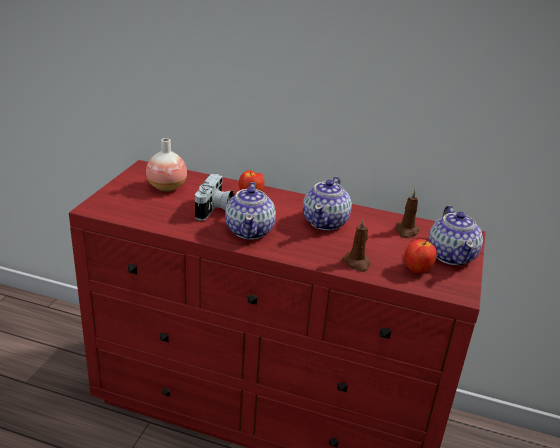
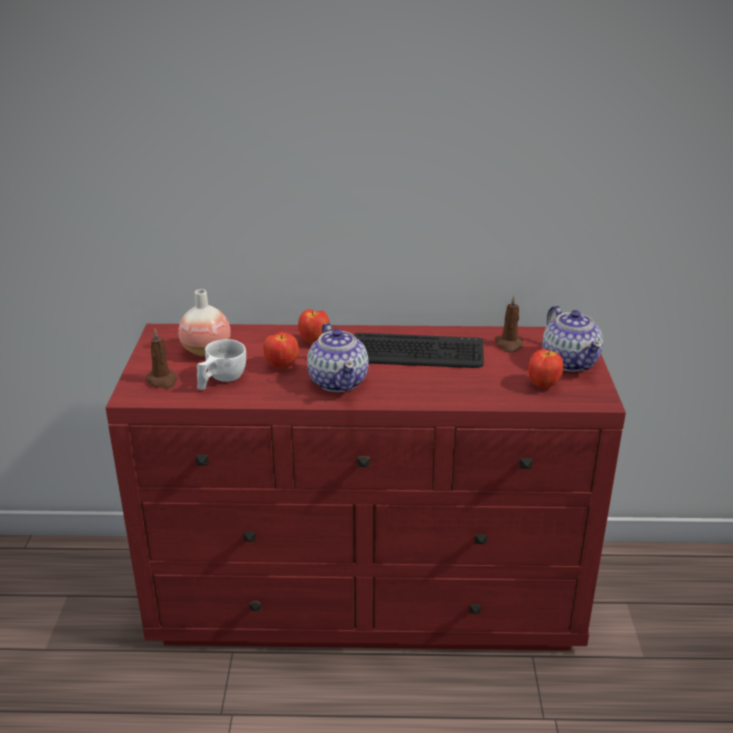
camera: 15 degrees left, 0 degrees up
(162, 210) = (220, 380): none -> white cup
(214, 210) = (282, 366): camera -> apple
(326, 222) = (417, 353): teapot -> keyboard
(357, 263) = (477, 392): brown candle -> brown candle (162, 381)

